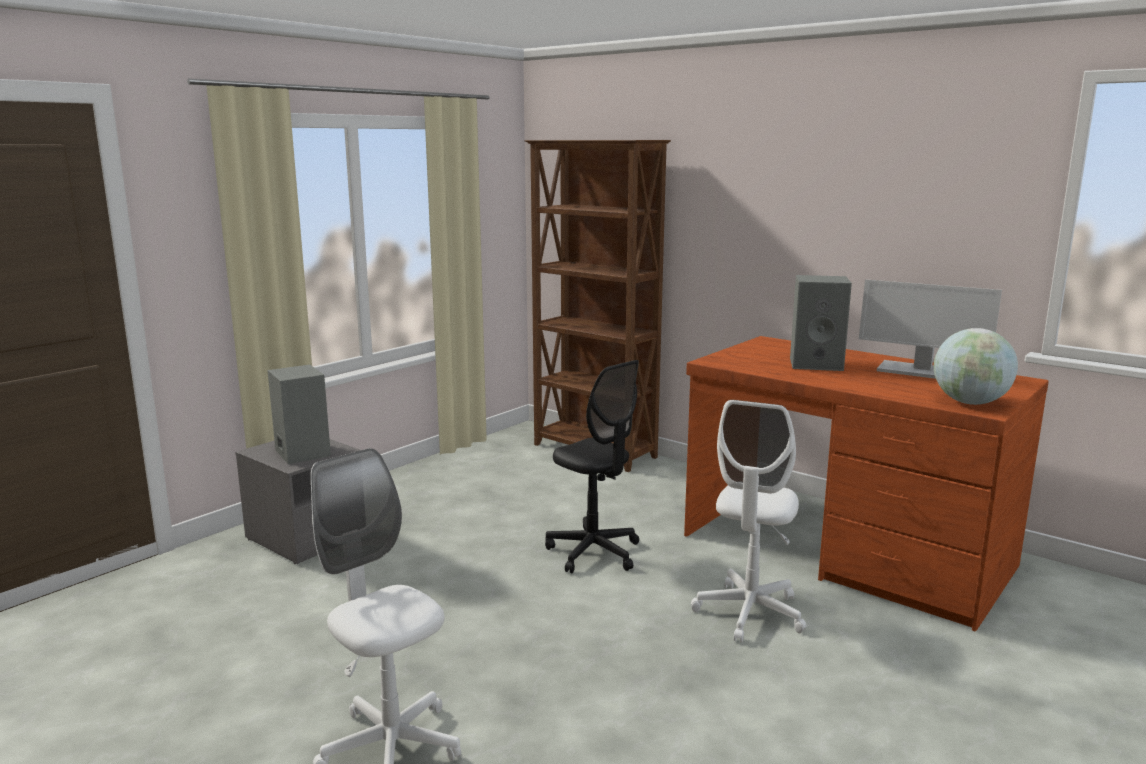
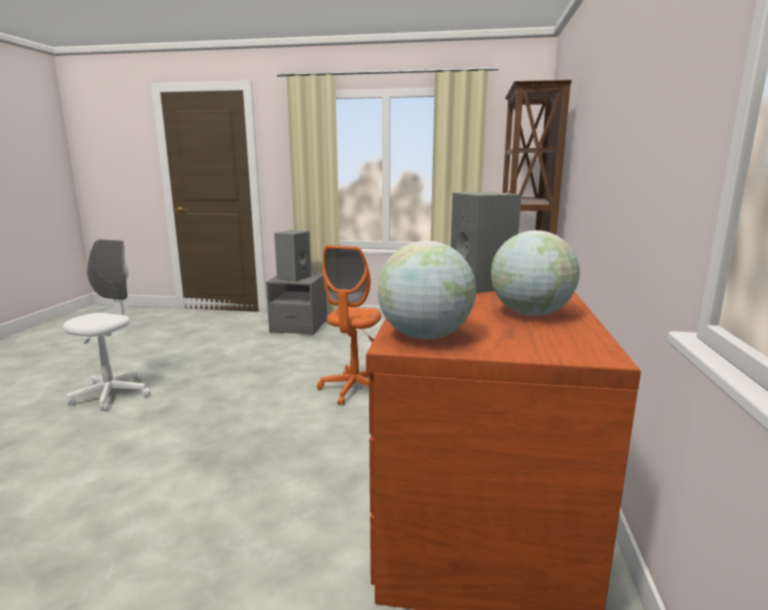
camera: 60 degrees right, 0 degrees up
(594, 552) = (354, 389): black office chair -> orange office chair
(749, 613) = (313, 462): white office chair -> none
(920, 372) = (531, 314): monitor -> globe

